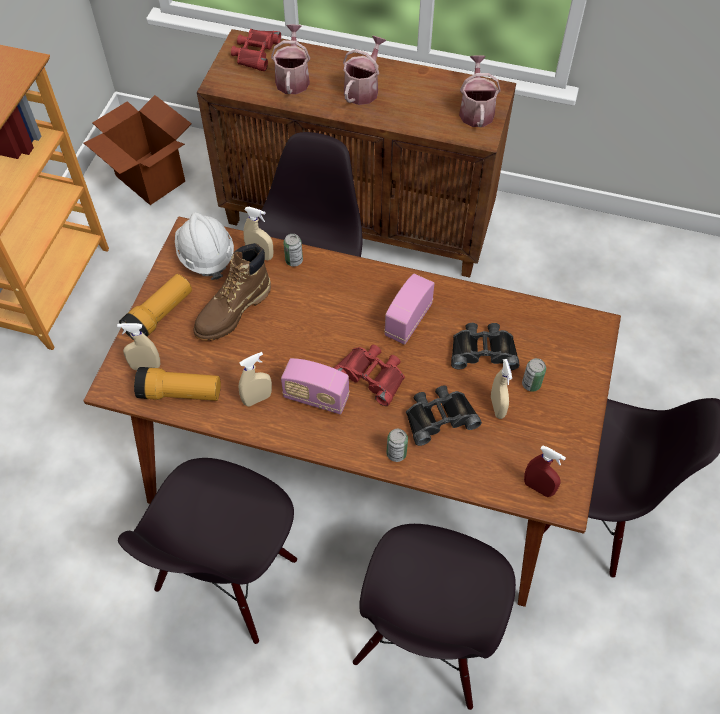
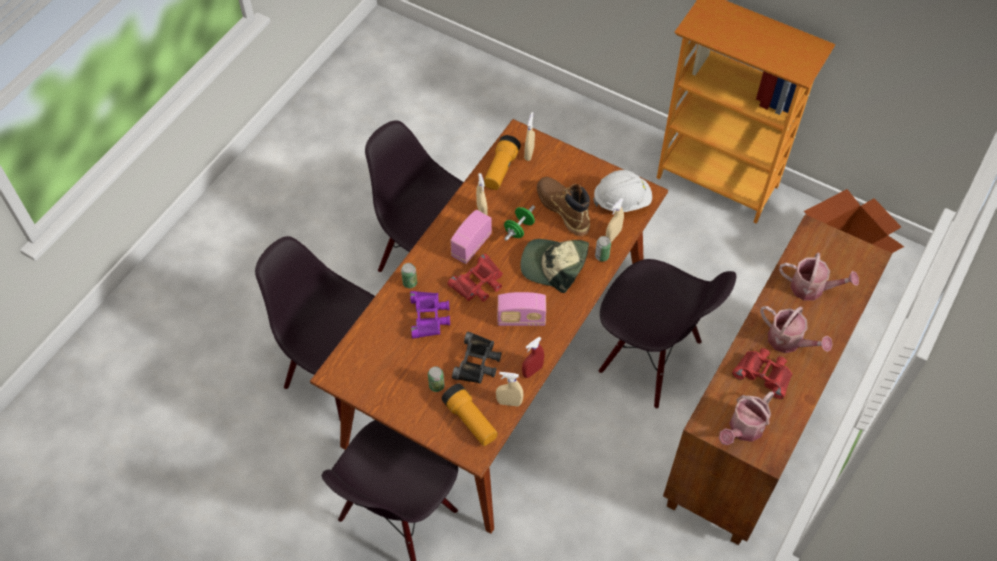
camera: 105 degrees right, 0 degrees up
(159, 315) = (572, 166): flashlight -> flashlight (470, 420)
(255, 53) = (853, 265): red binoculars -> red binoculars (764, 373)
(275, 351) = (519, 229): none -> green dumbbell
(322, 303) = (554, 266): none -> cap
(408, 320) = (521, 319): radio -> radio turned 135 degrees clockwise
(439, 417) = (429, 316): black binoculars -> purple binoculars
(476, 110) = (743, 429): watering can -> watering can turned 120 degrees clockwise
(497, 407) = (424, 356): beige spray bottle -> beige spray bottle (509, 402)
(538, 488) = (351, 362): red spray bottle -> red spray bottle (532, 371)

